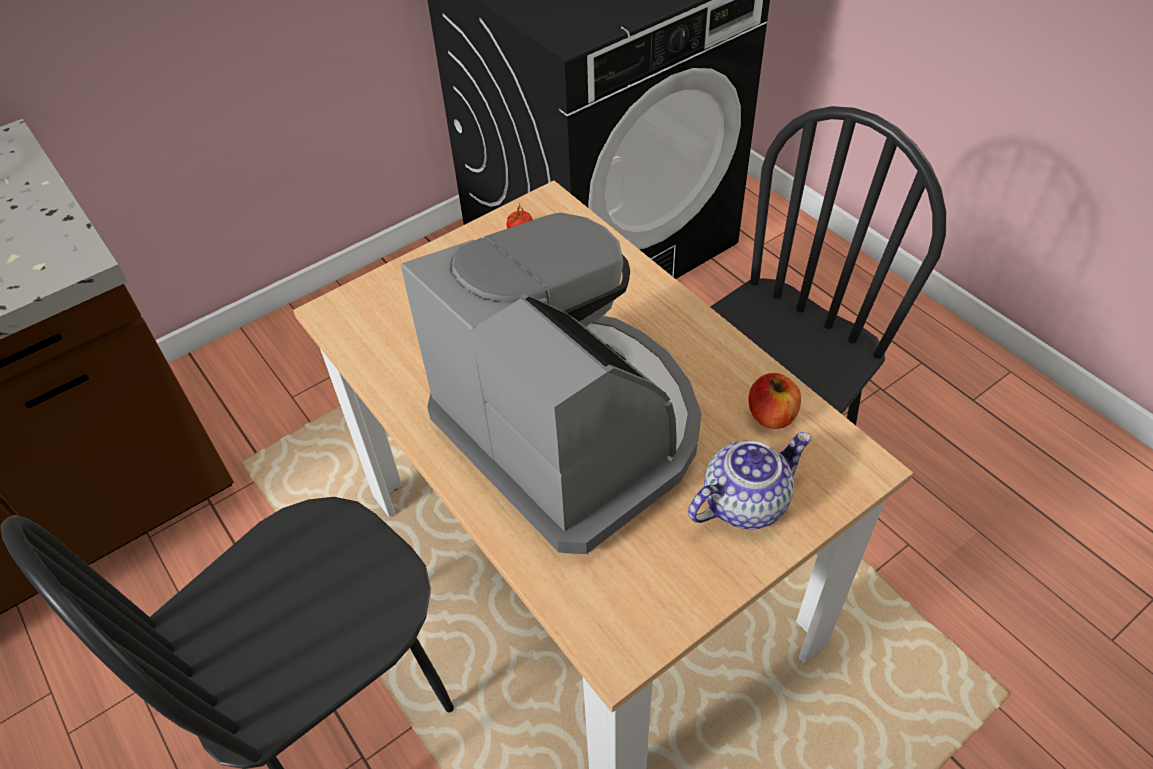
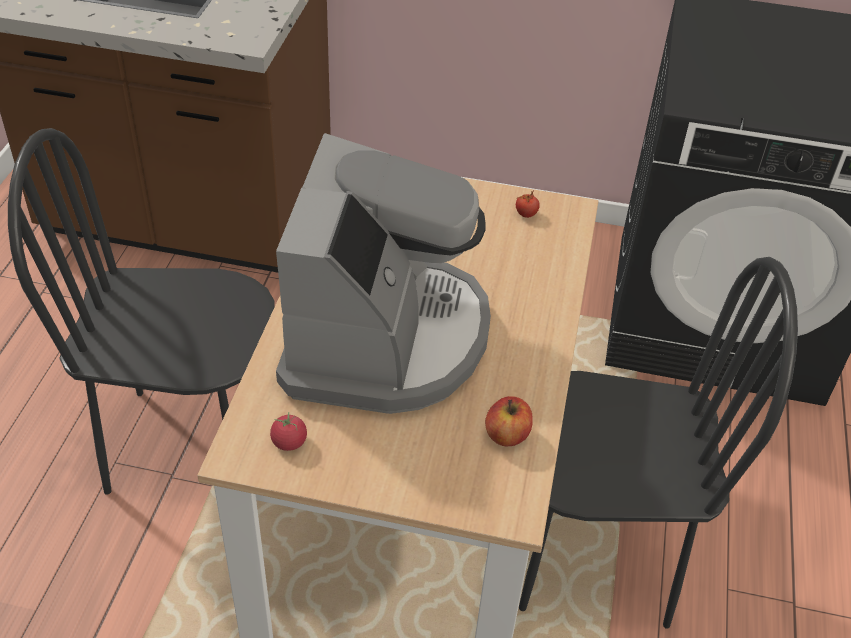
camera: 45 degrees right, 5 degrees down
(638, 592) = (289, 442): none -> tomato
(744, 501) = (415, 459): teapot -> none

